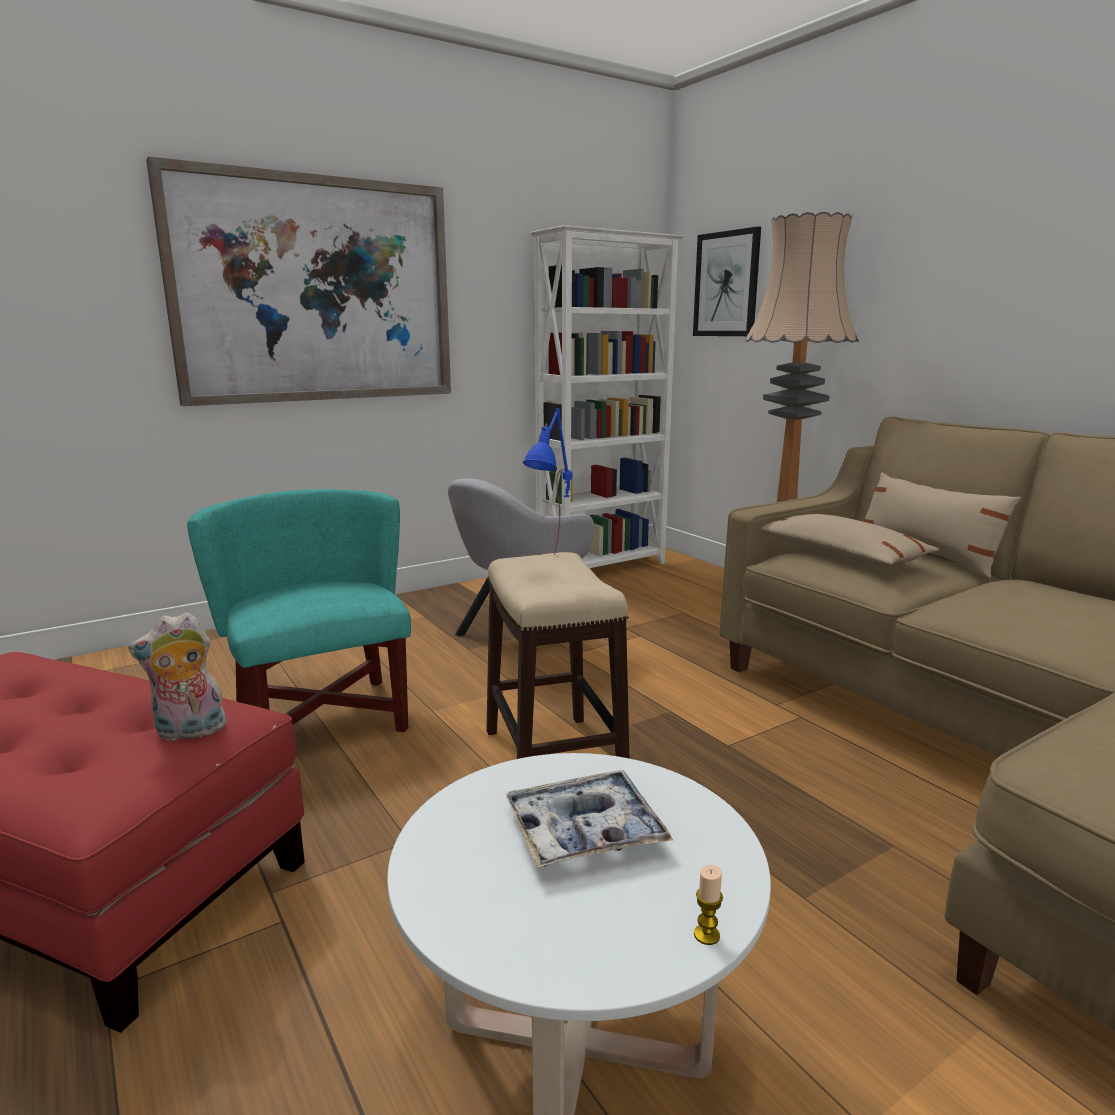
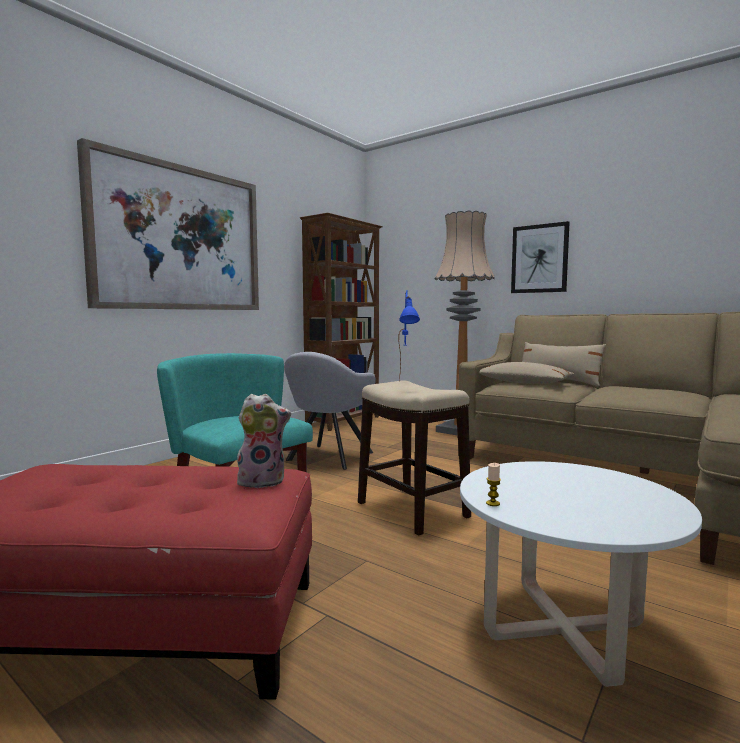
camera: 20 degrees left, 10 degrees down
(189, 732) = (263, 481): plush toy -> plush toy turned 150 degrees counterclockwise
(584, 831) = (561, 486): tray -> none
(603, 567) = (344, 421): white bookcase -> brown bookcase
(706, 935) = (677, 508): candle -> candle (493, 503)
(726, 284) = (405, 254): picture -> picture (539, 259)

